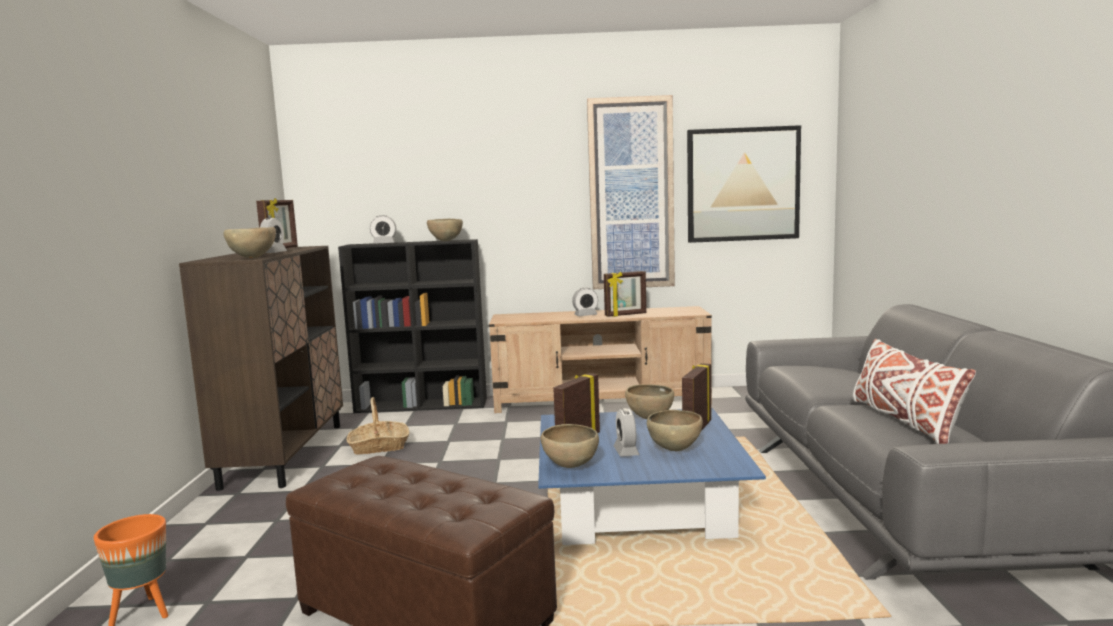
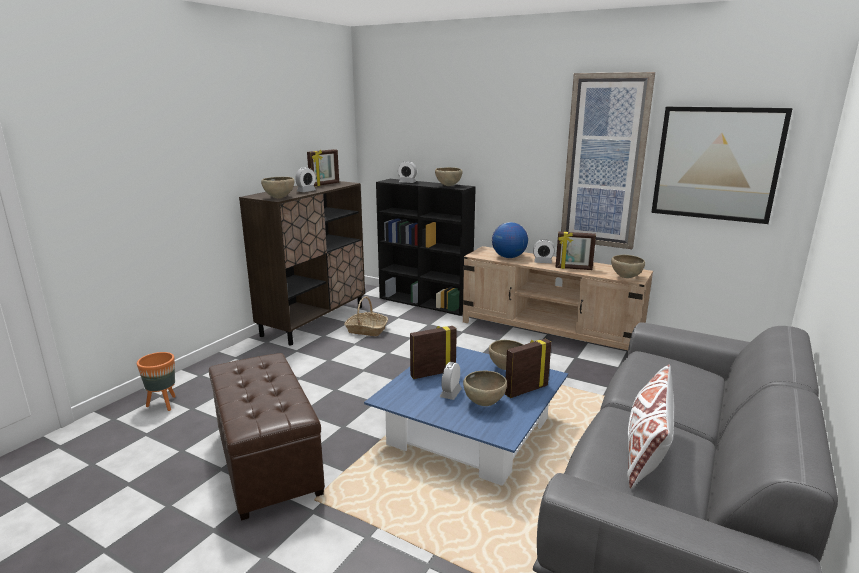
camera: 30 degrees right, 10 degrees up
(542, 317) = (508, 257): none -> globe
(570, 467) = (400, 394): brown bowl -> brown bowl (625, 277)

